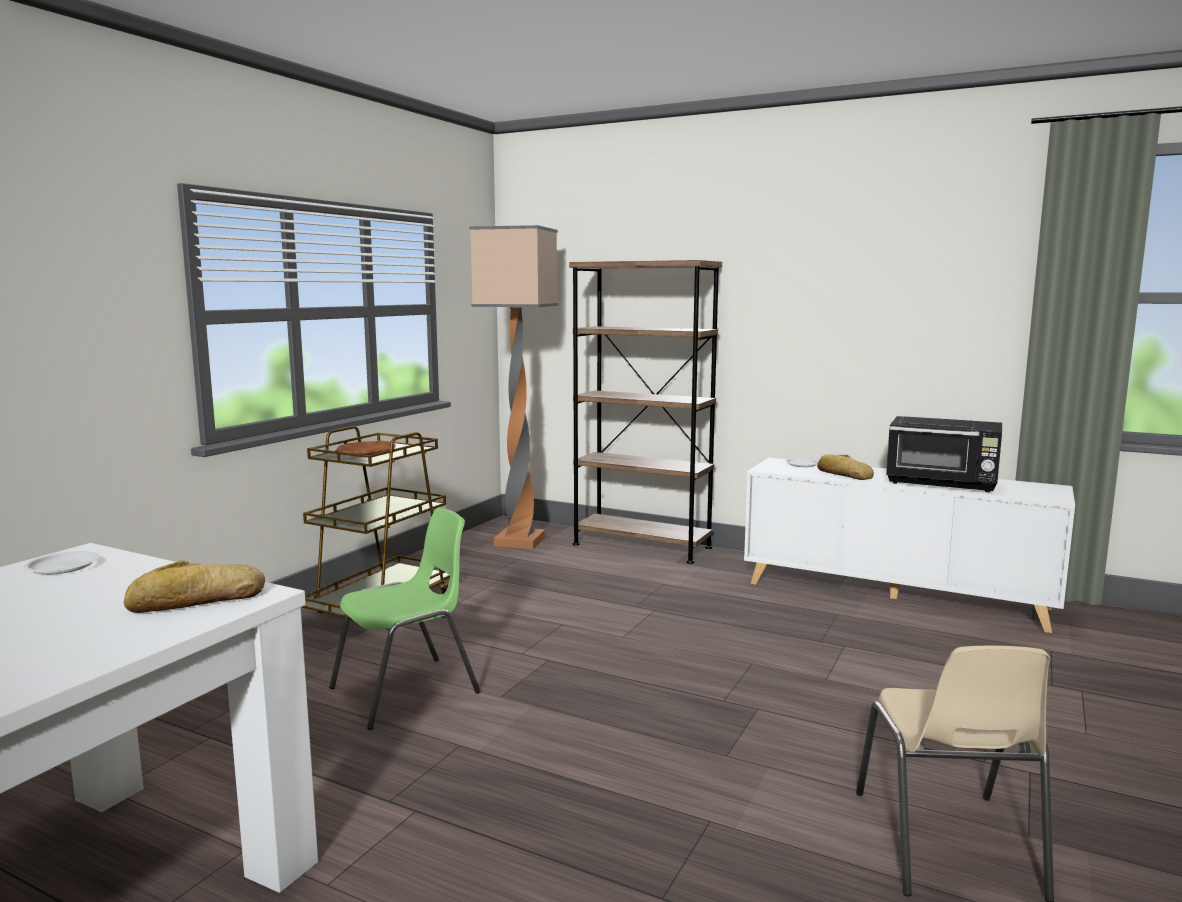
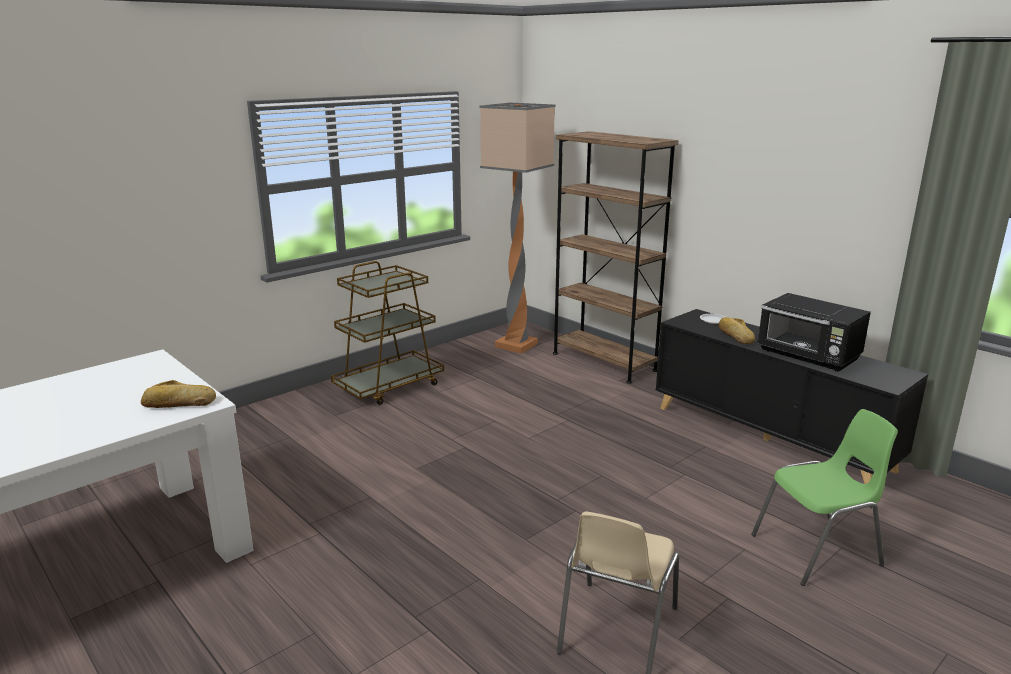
camera: 20 degrees right, 10 degrees up
(62, 567) = (137, 367): white plate -> none
(366, 453) = (377, 283): brown plate -> none
(408, 691) = (364, 454): green chair -> green chair (818, 551)
(895, 595) = (770, 437): white cabinet -> black cabinet

